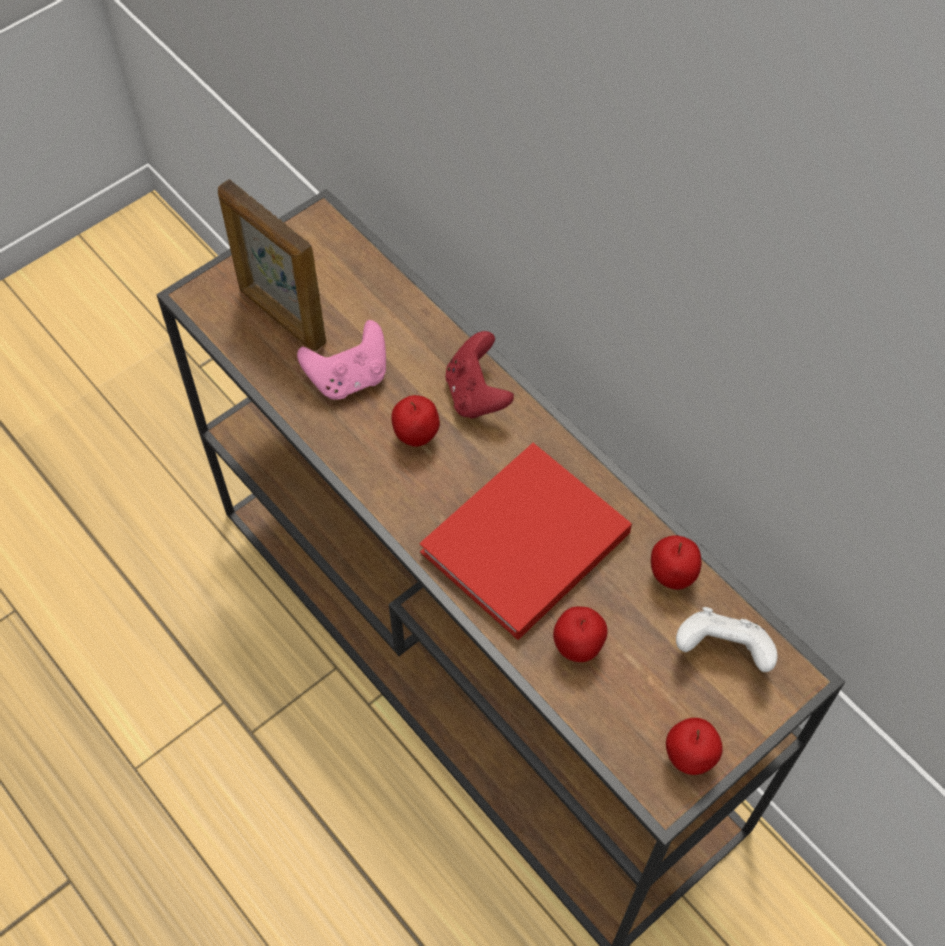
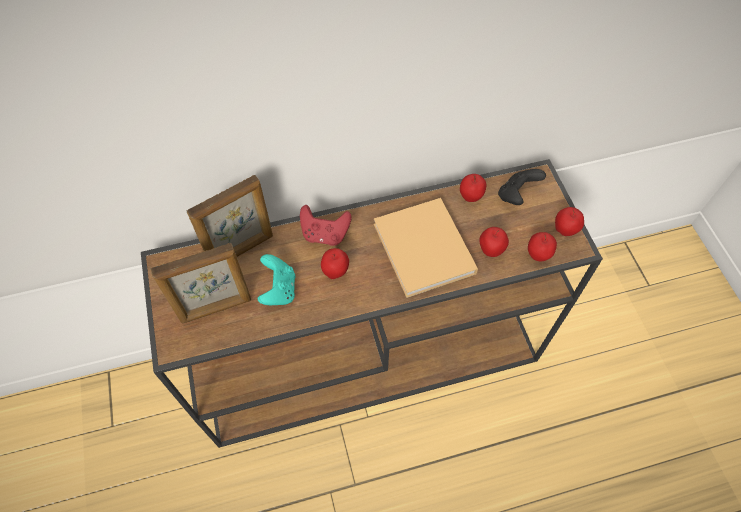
camera: 65 degrees left, 0 degrees up
(349, 378) = (279, 290): pink game controller -> turquoise game controller
(391, 302) = (242, 250): none -> picture frame
(521, 546) = (425, 251): red book -> beige book
(608, 727) = (537, 256): none -> apple
(722, 650) = (516, 195): white game controller -> black game controller

